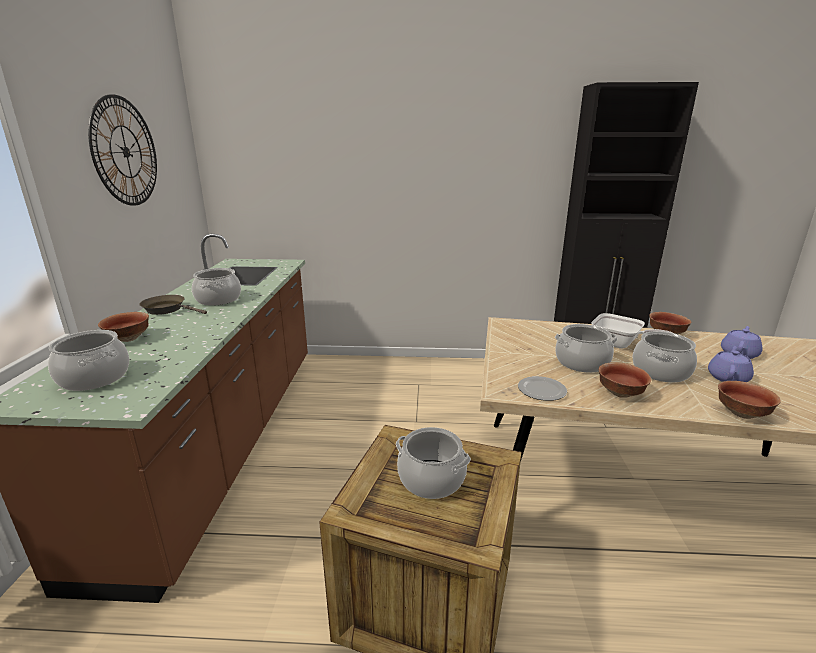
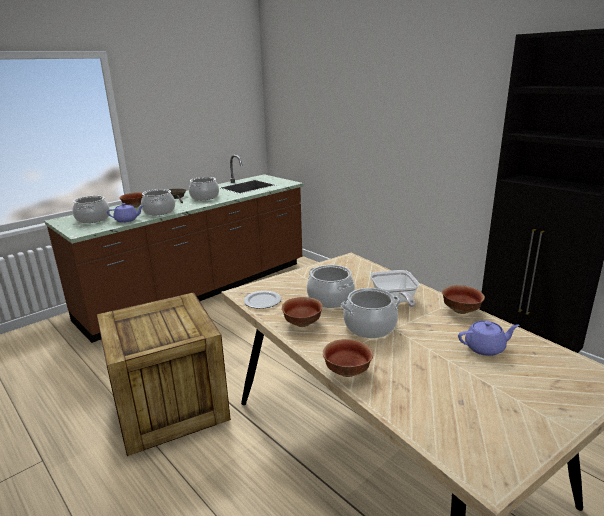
camera: 45 degrees right, 0 degrees up
(125, 152) = (190, 99): wall clock -> none
(432, 479) = (165, 324): cooking pot -> cooking pot (159, 211)
(728, 377) = (413, 353): purple teapot -> purple teapot (127, 220)

